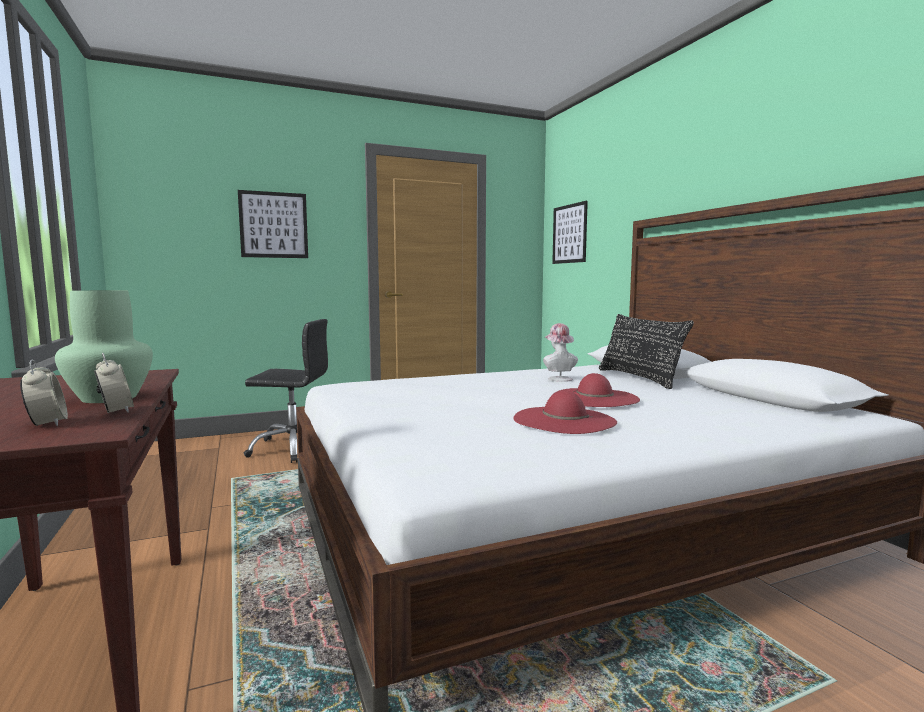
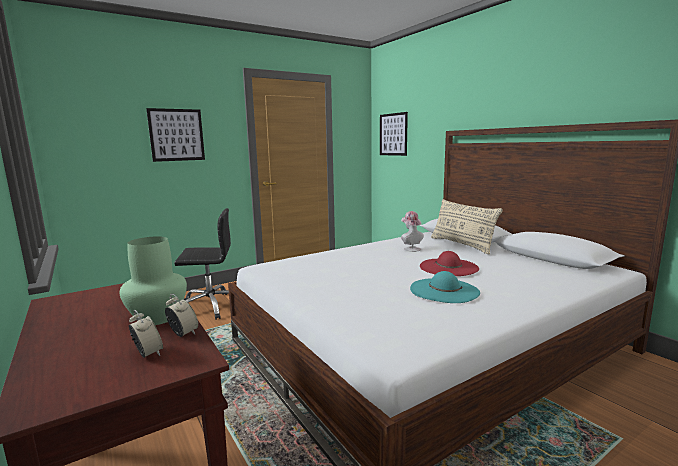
camera: 10 degrees left, 5 degrees up
(564, 420) = (444, 290): red hat -> turquoise hat
(638, 378) = (462, 245): black pillow -> beige pillow

